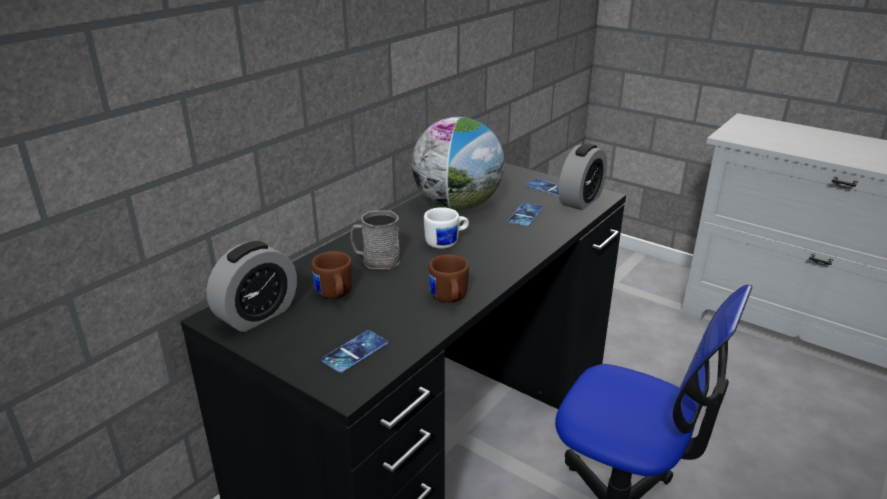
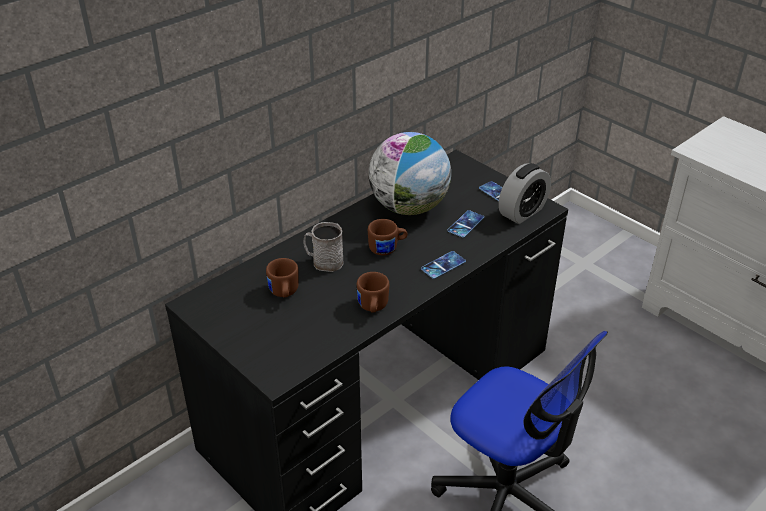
camera: 10 degrees right, 10 degrees up
(257, 315) = (222, 305): alarm clock -> none
(355, 351) = (288, 348): phone -> phone (443, 265)
(447, 242) = (387, 248): white mug -> brown mug

